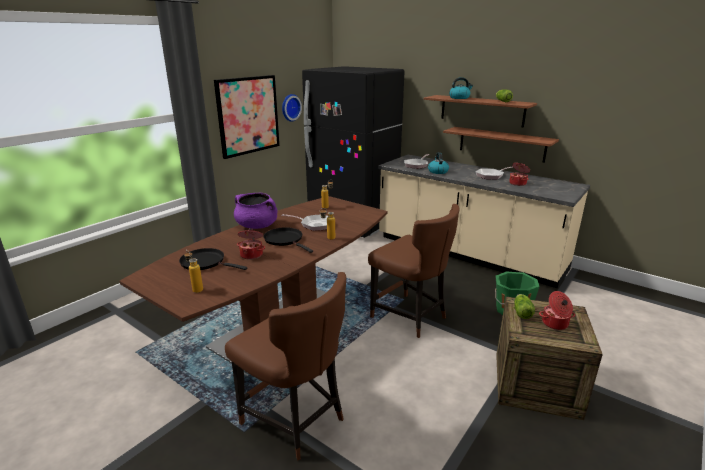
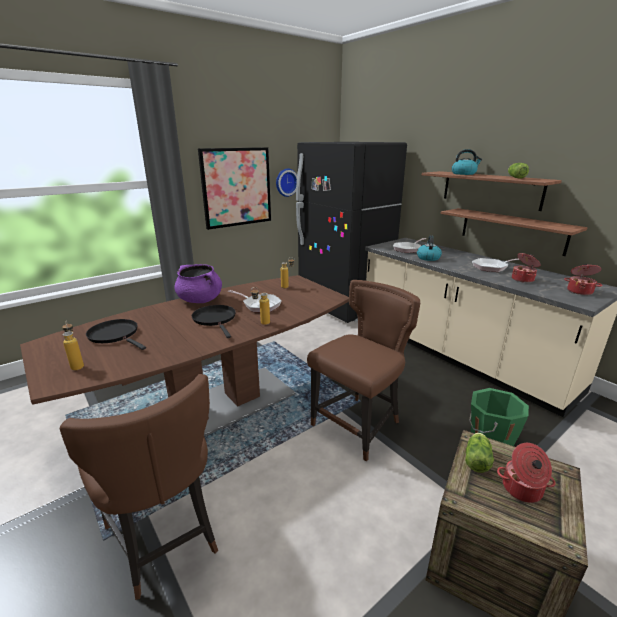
camera: 15 degrees right, 0 degrees up
(252, 254) = (168, 332): cooking pot -> cooking pot (579, 291)
(410, 317) = (359, 425): brown chair -> brown chair turned 105 degrees counterclockwise

